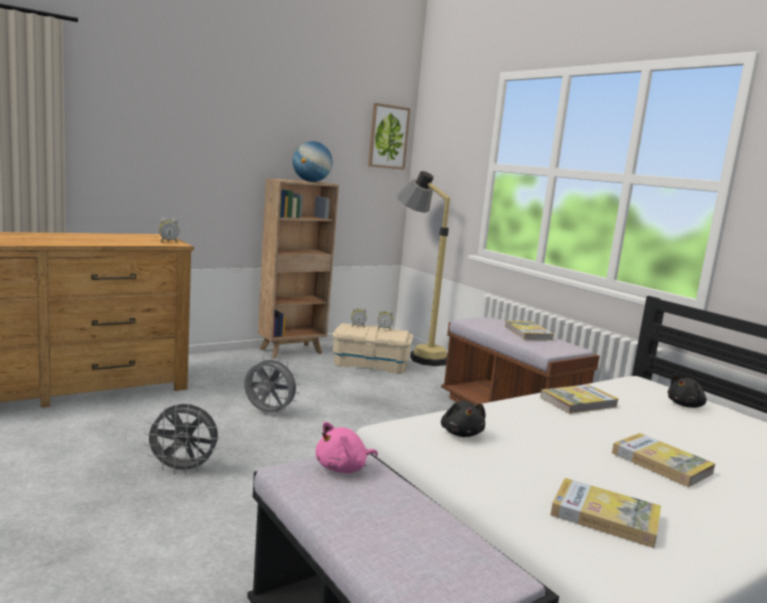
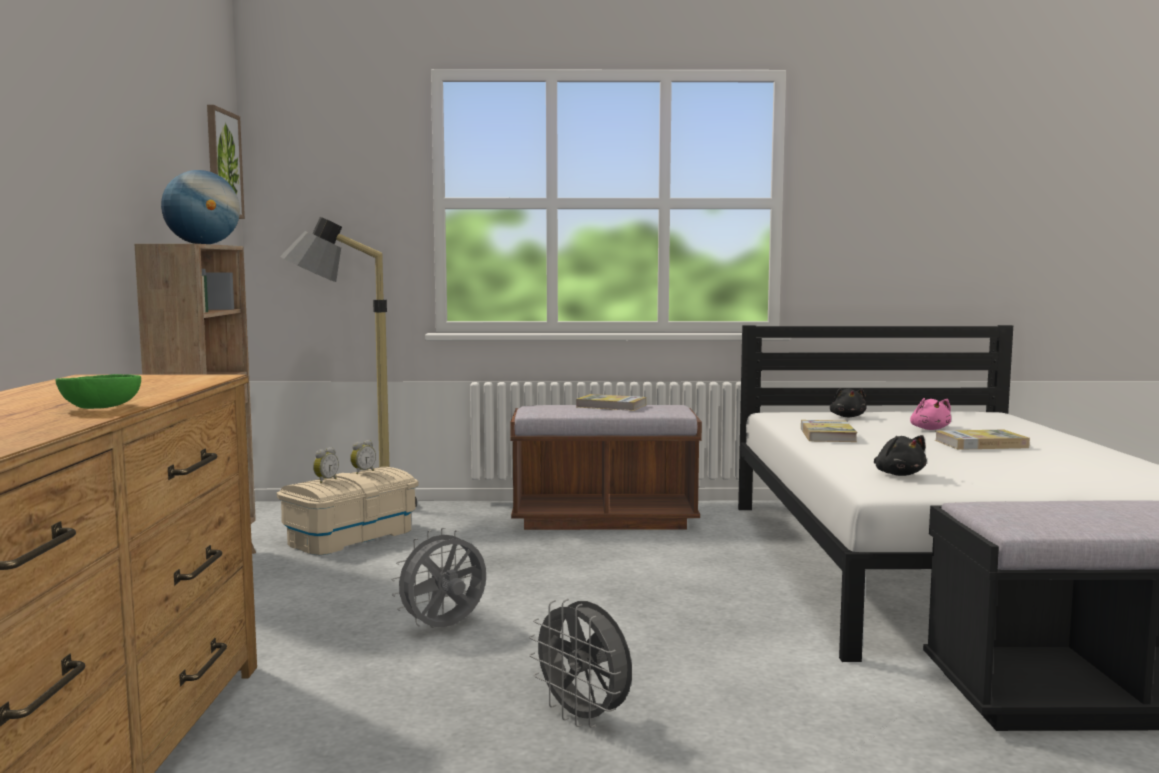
camera: 55 degrees left, 5 degrees down
(65, 242) = (100, 407): none -> green bowl
(168, 242) = (182, 377): alarm clock -> none
(183, 470) = (584, 718): grey fan -> grey fan turned 105 degrees clockwise
(343, 468) = (1010, 509): pink plush toy -> pink plush toy (929, 429)
(461, 433) = (898, 474): black plush toy -> black plush toy turned 45 degrees clockwise
(605, 516) = (1084, 473): book -> none

